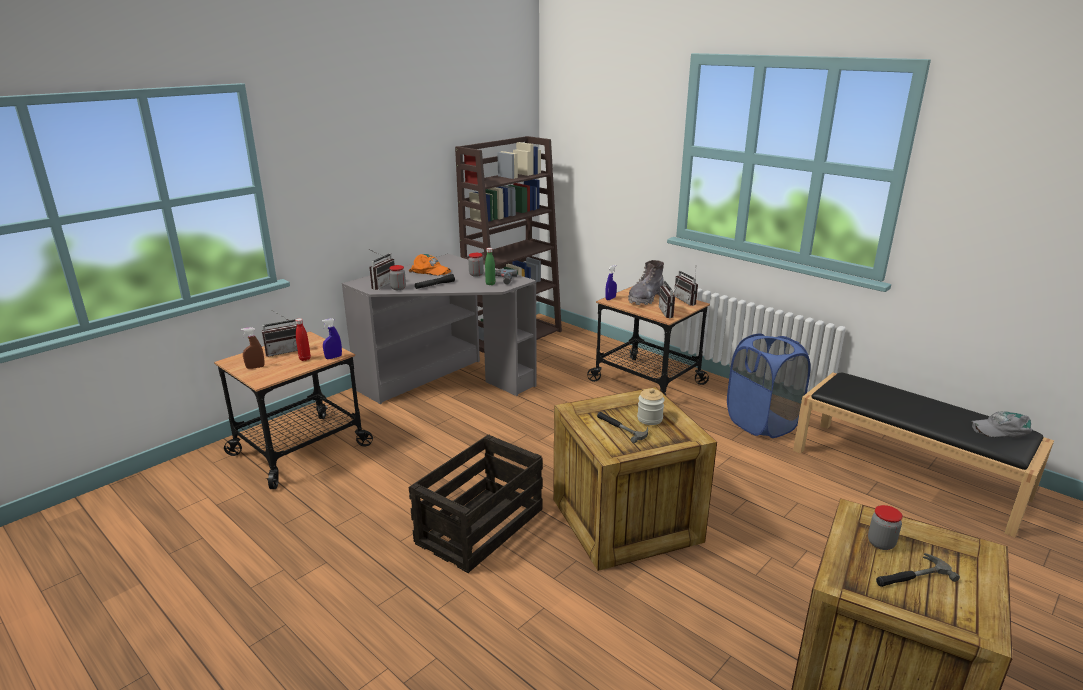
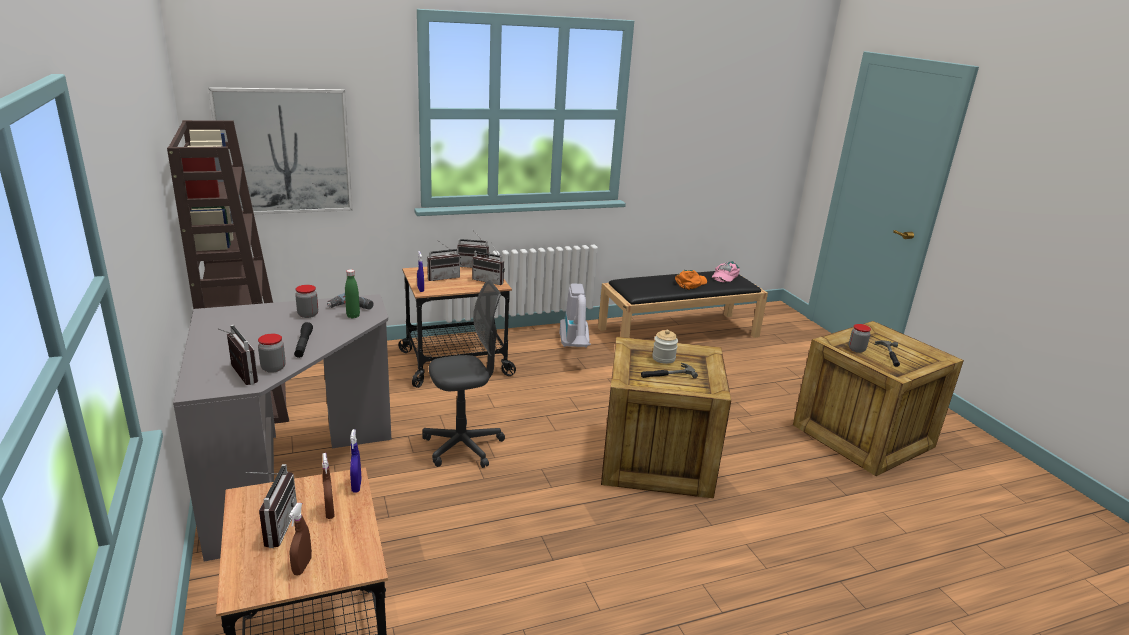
camera: 65 degrees left, 0 degrees up
(305, 359) = (329, 512): red bottle -> brown spray bottle
(430, 271) = (242, 334): orange cap -> orange cap (690, 283)
(480, 525) = (611, 543): crate -> none
(537, 424) = (463, 447): none -> grey office chair
(590, 169) = (284, 152): none -> picture
(645, 298) = (443, 277): grey boot -> radio
(762, 423) = (575, 347): blue laundry basket -> vacuum cleaner
(1001, 429) = (724, 275): grey cap -> pink cap

